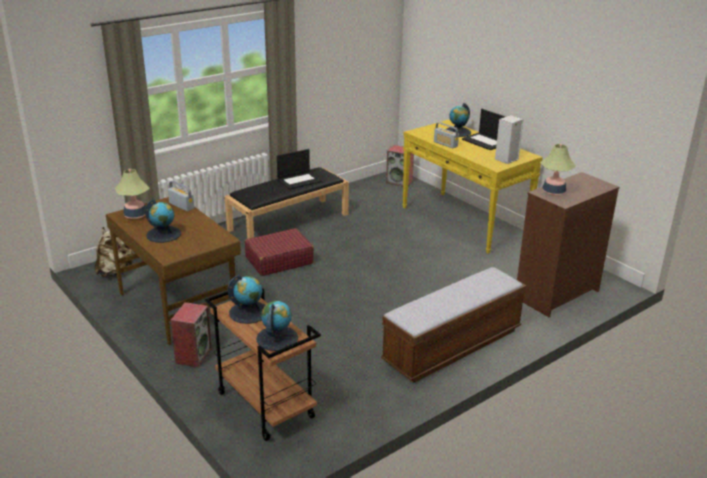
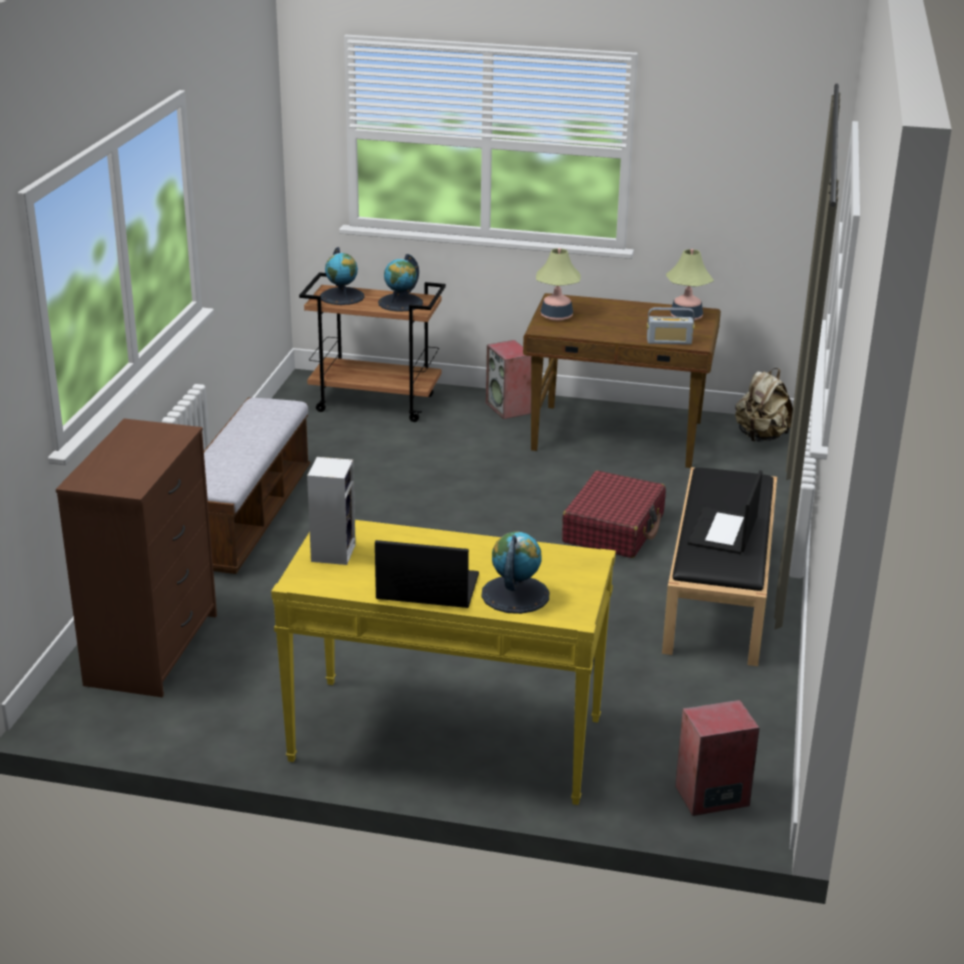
camera: 140 degrees right, 0 degrees up
(163, 234) = (610, 312): globe -> none
(445, 144) = (490, 547): radio -> none
(553, 192) = (161, 439): table lamp -> table lamp (556, 316)

